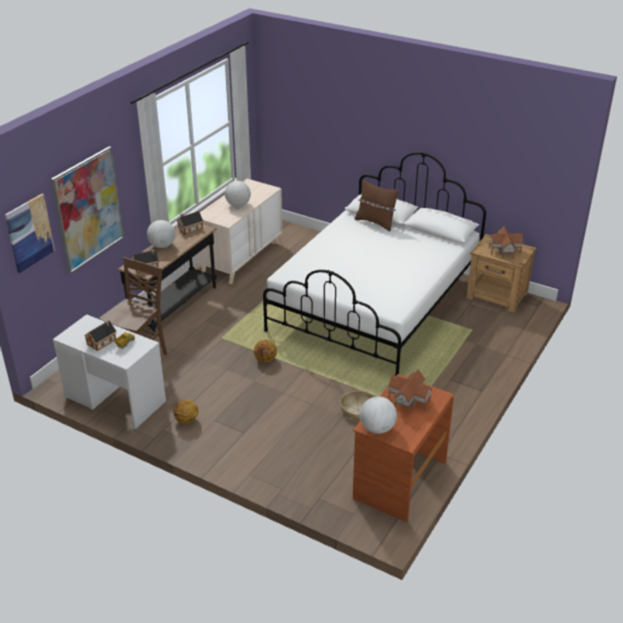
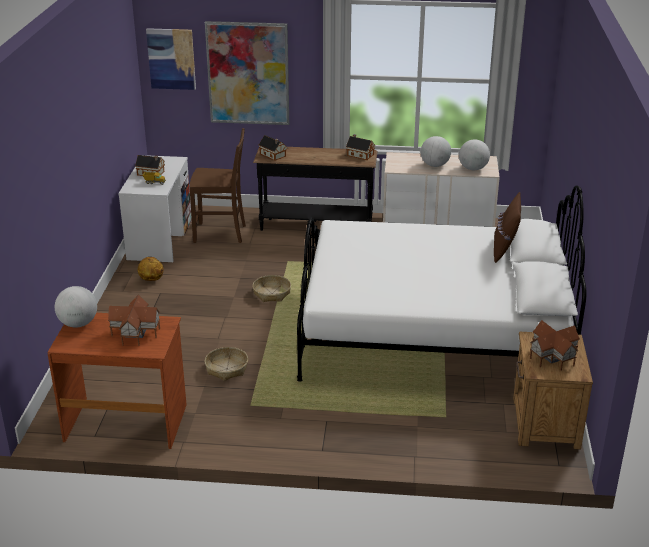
camera: 65 degrees right, 5 degrees down
(162, 246) = (315, 152): globe -> globe (473, 169)
(265, 359) = (272, 294): basketball -> basket

